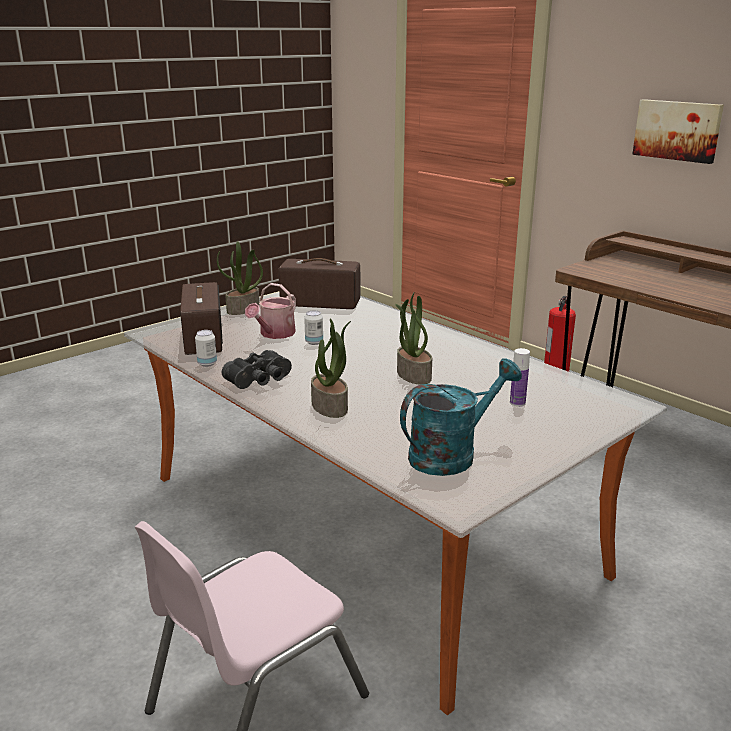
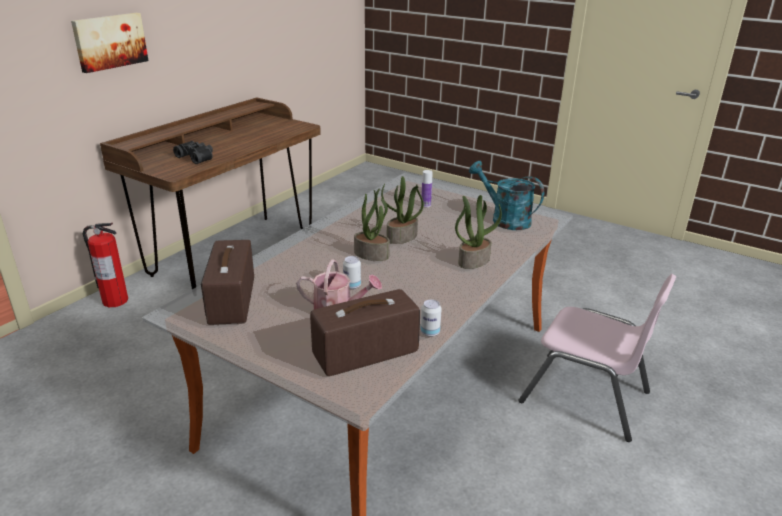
camera: 105 degrees left, 5 degrees up
(243, 309) = (262, 348): potted plant -> potted plant (372, 254)
(261, 380) = (448, 296): black binoculars -> black binoculars (197, 157)

